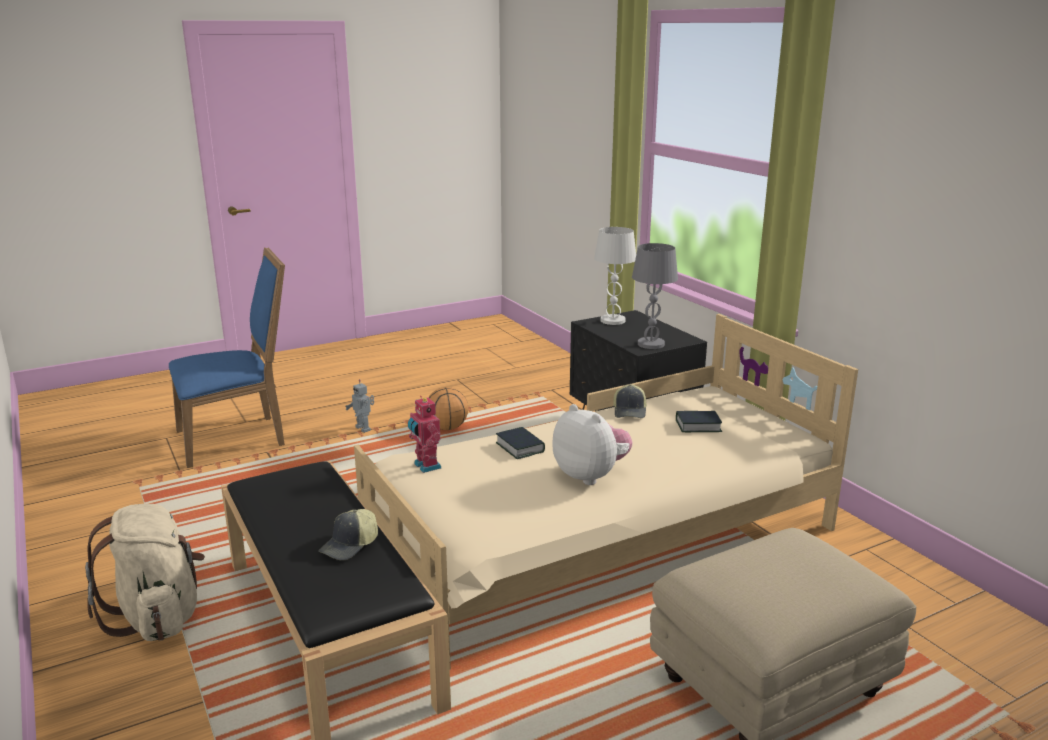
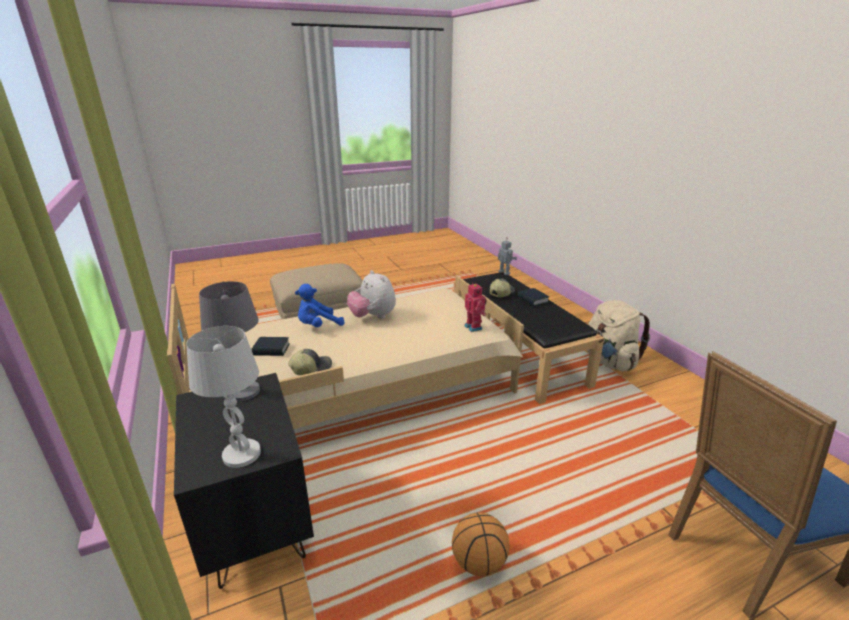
camera: 175 degrees left, 5 degrees up
(364, 428) = (589, 569): toy robot -> toy robot (503, 273)
(520, 447) = (411, 337): book -> book (533, 300)
(630, 411) = (311, 367): cap -> cap turned 45 degrees clockwise
(666, 458) = (318, 326): none -> blue plush toy

